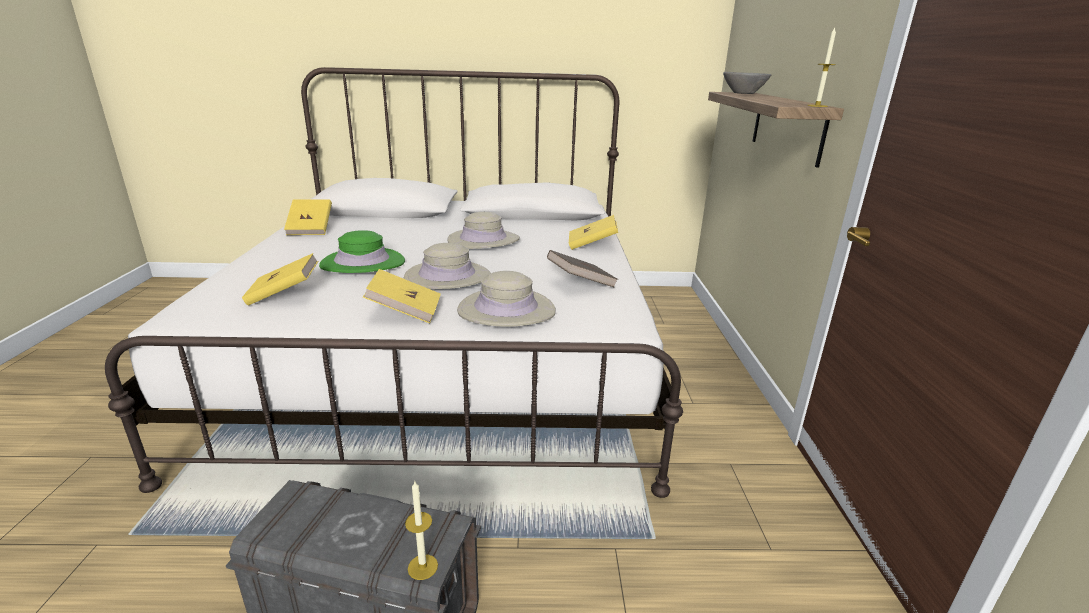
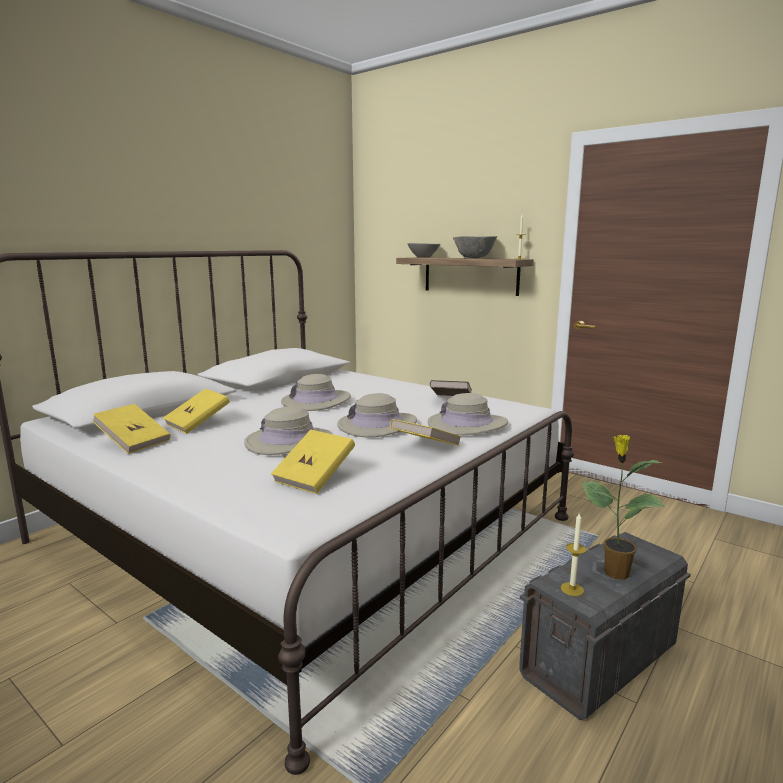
camera: 50 degrees left, 10 degrees down
(348, 534) = (614, 572): none -> potted plant
(363, 263) = (289, 441): green hat -> beige hat
(422, 567) = (662, 556): candle -> candle (572, 589)
(592, 245) = (386, 383): yellow book -> yellow book (198, 424)
(773, 99) = (474, 258): none -> grey bowl

